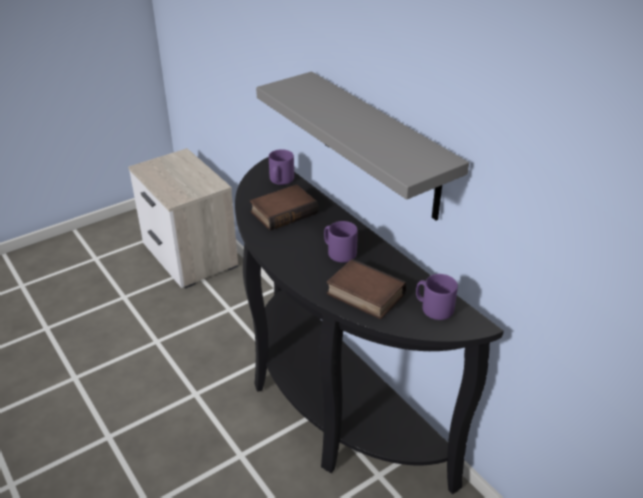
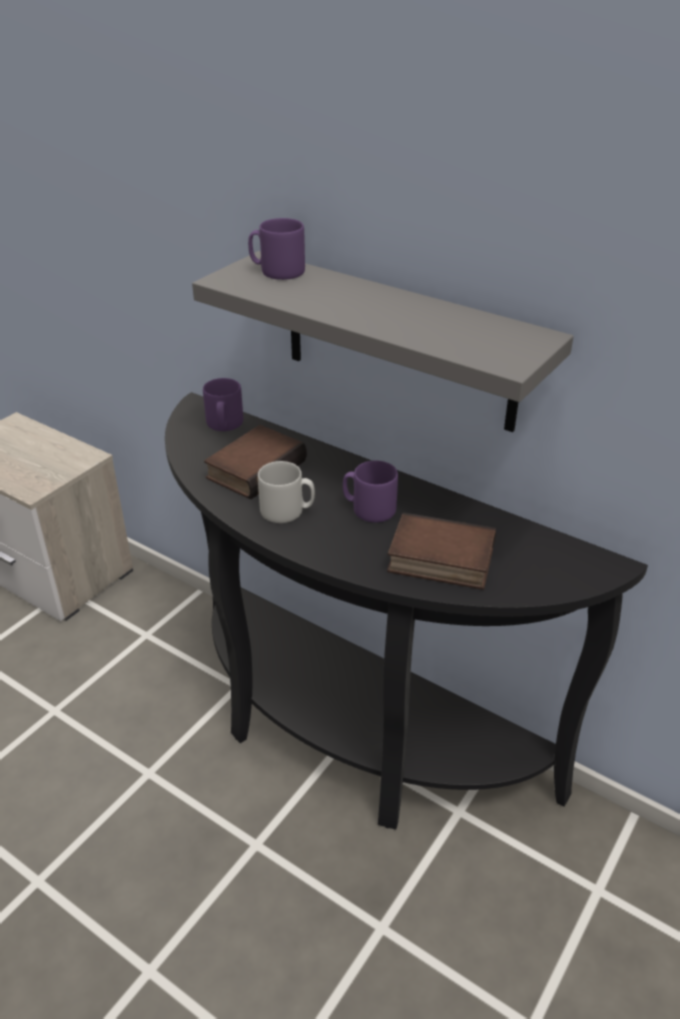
camera: 20 degrees left, 0 degrees up
(287, 243) = (287, 511): none -> grey mug
(433, 308) = (543, 557): purple mug -> purple mug (277, 271)

